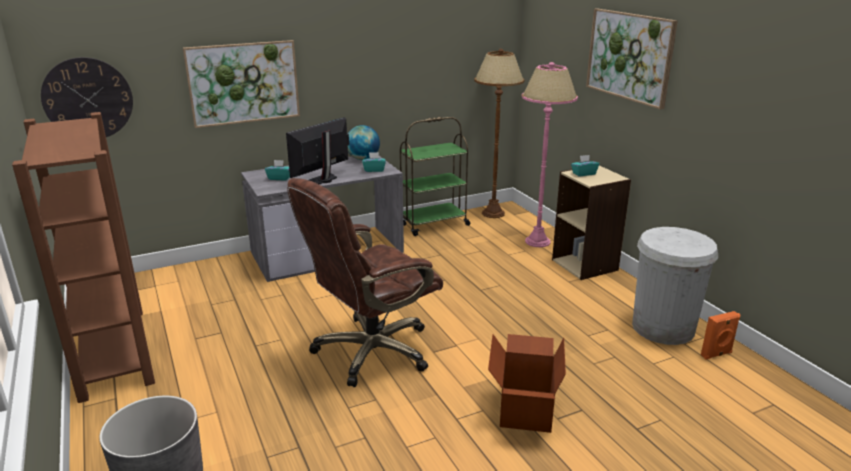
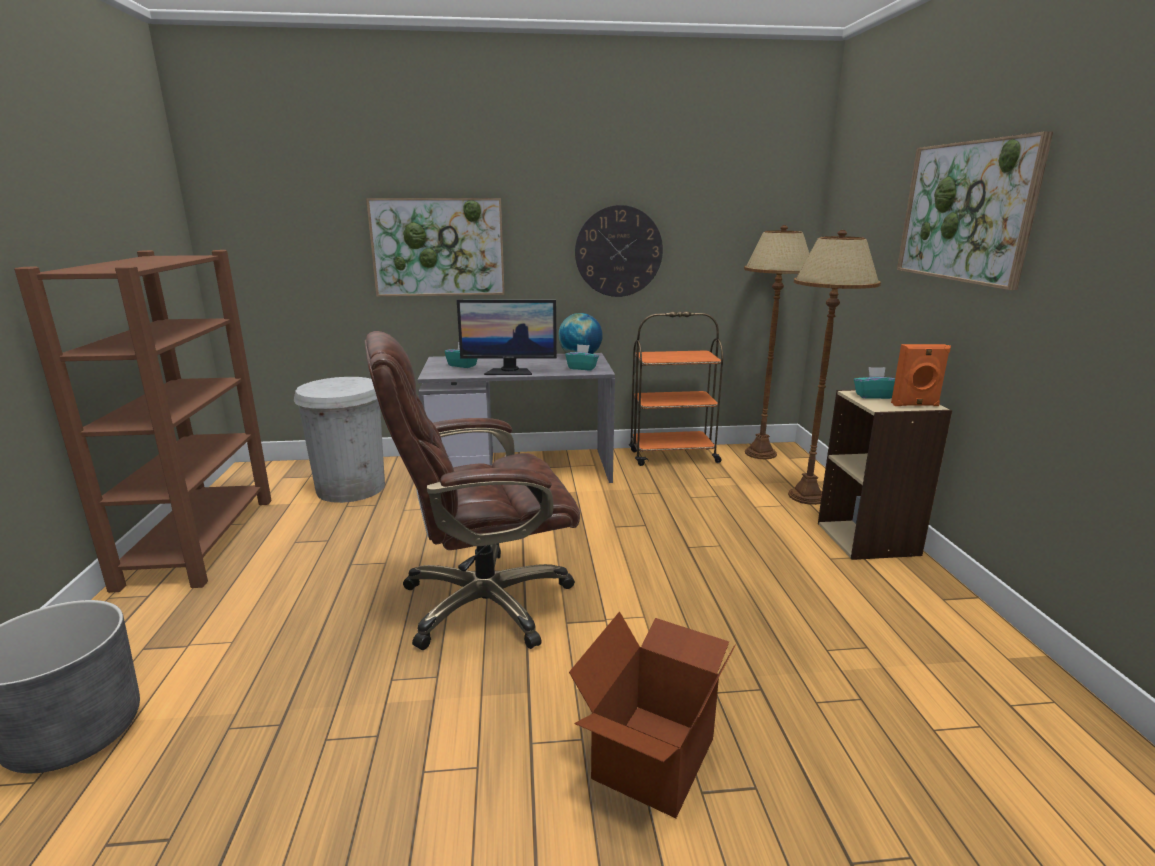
camera: 20 degrees right, 5 degrees down
(88, 99) = (260, 251): wall clock -> wall clock (618, 251)
(322, 180) = (509, 371): monitor -> monitor turned 150 degrees counterclockwise
(433, 225) = (672, 456): green cart -> orange cart
(538, 241) = (807, 496): pink floor lamp -> brown floor lamp
(663, 327) = (974, 666): white trash can -> white trash can (351, 488)
(717, 354) = (1077, 744): orange speaker -> orange speaker (915, 405)

